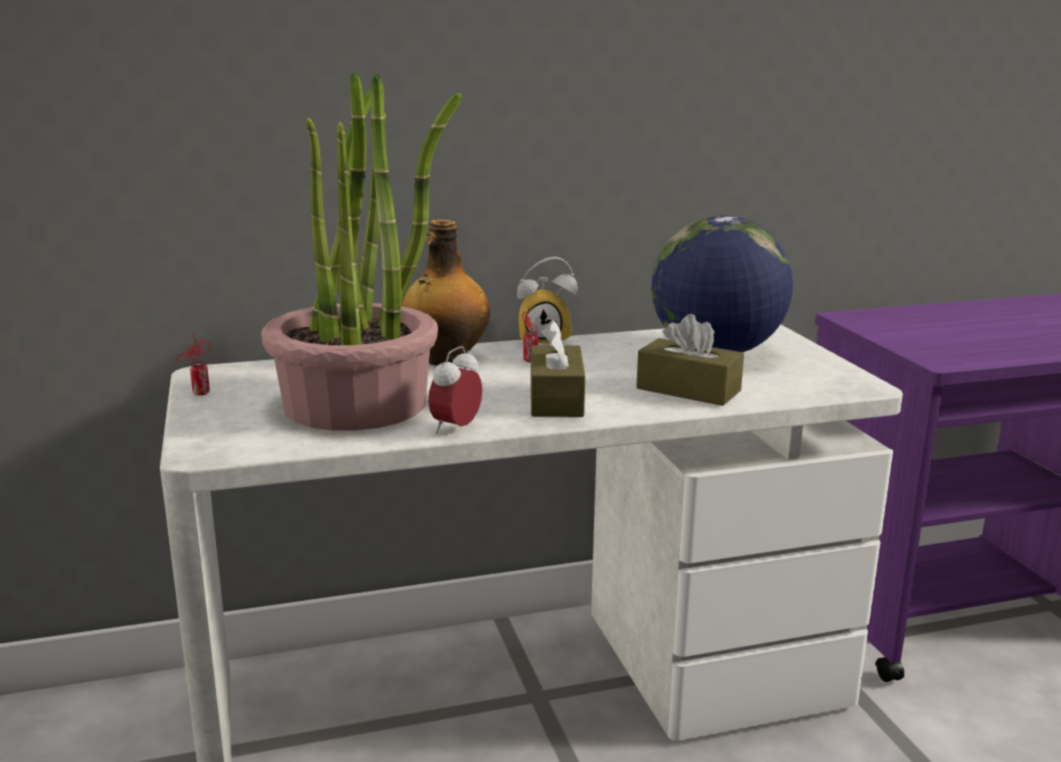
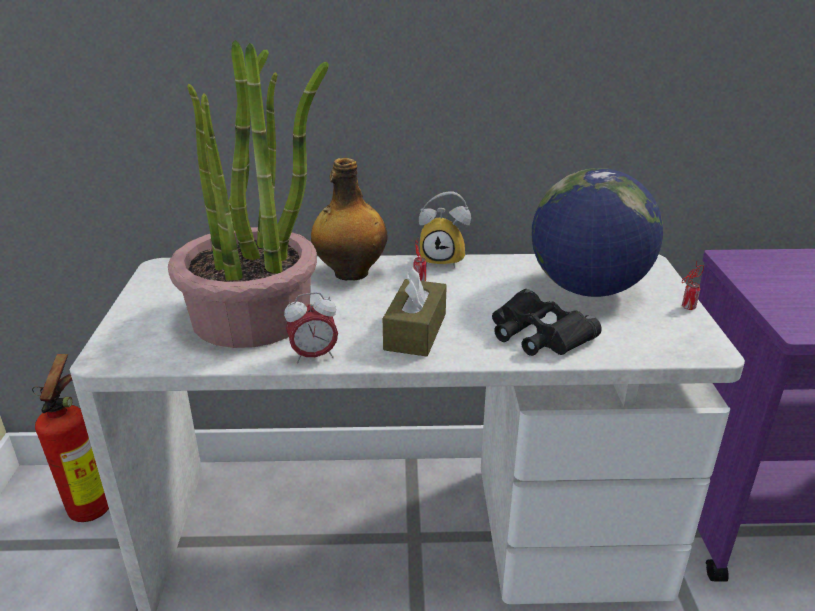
camera: 15 degrees right, 10 degrees up
(88, 729) = (94, 504): none -> fire extinguisher
(199, 394) = (143, 290): can -> can (687, 308)
(456, 428) = (313, 356): alarm clock -> alarm clock turned 150 degrees counterclockwise
(688, 390) = (537, 334): brown tissue box -> black binoculars

